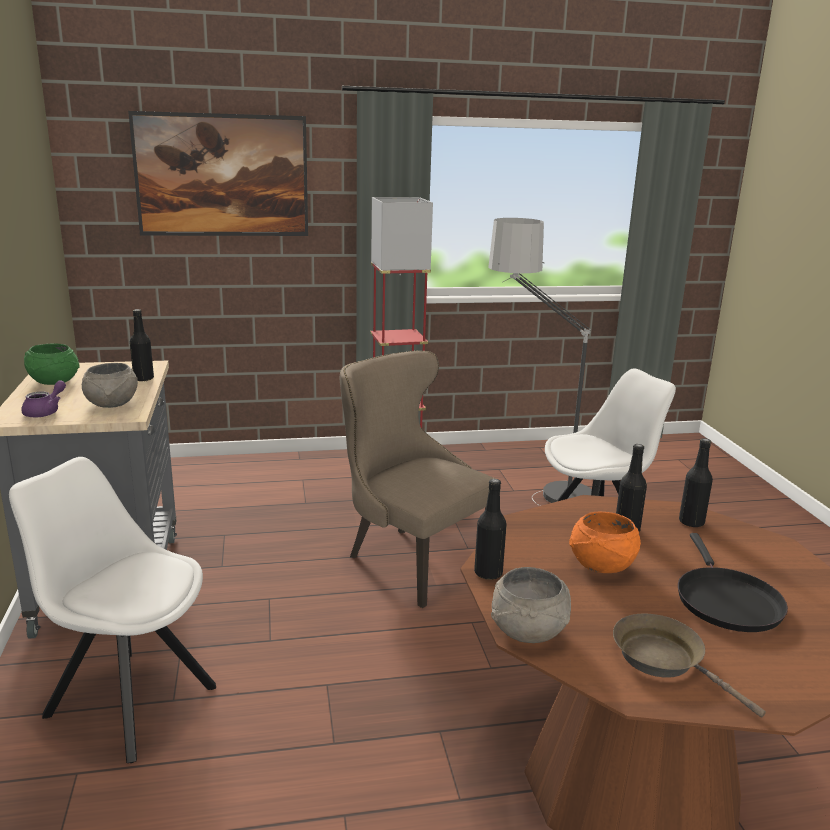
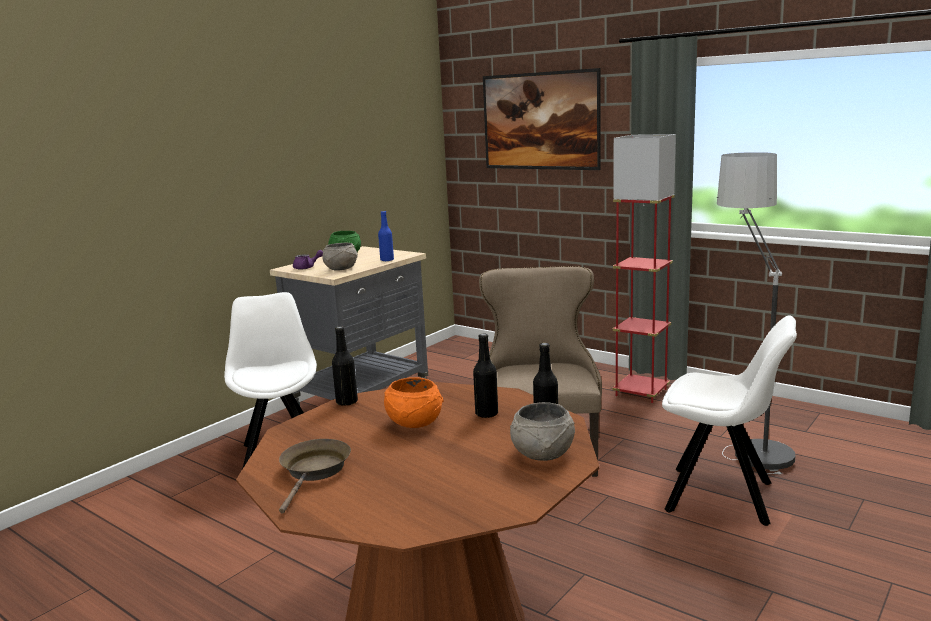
camera: 50 degrees right, 5 degrees down
(143, 379) = (387, 260): black bottle -> blue bottle
(529, 632) = (293, 431): grey bowl -> grey bowl (543, 454)
(725, 600) = (432, 468): black frying pan -> none

